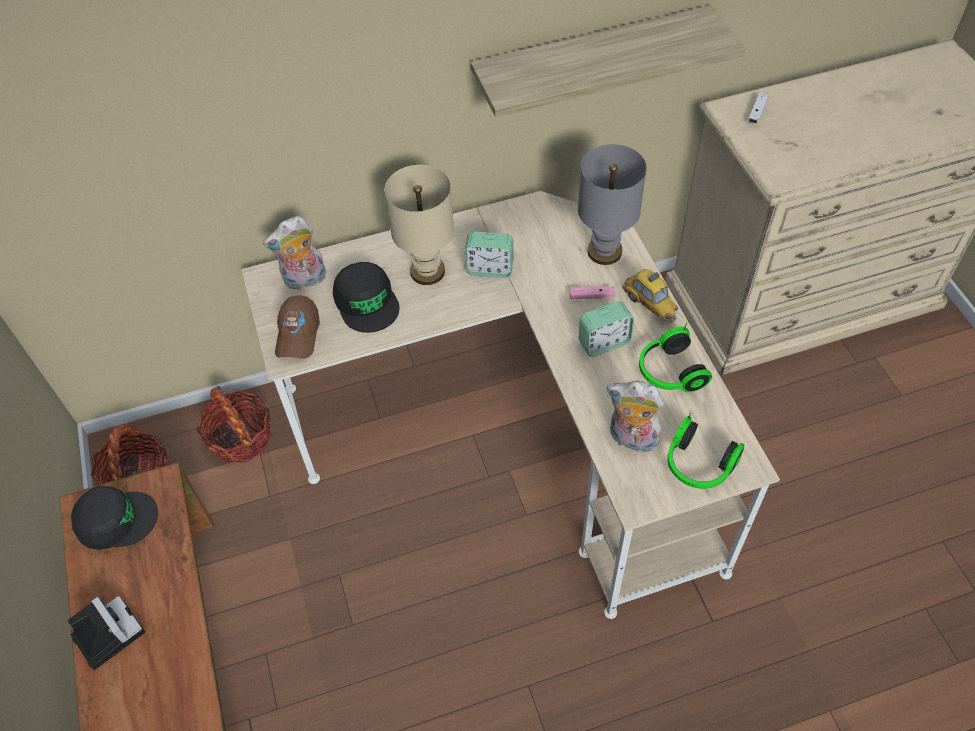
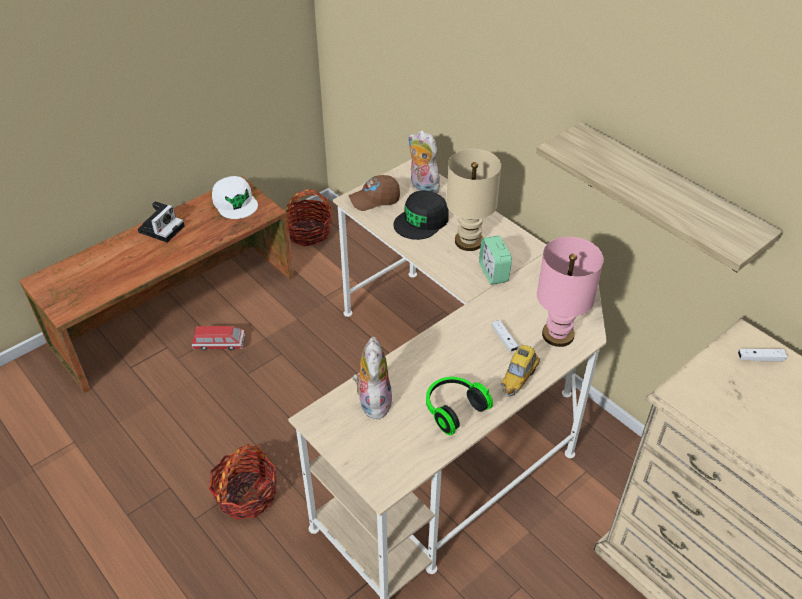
camera: 65 degrees right, 10 degrees down
(116, 520) = (235, 202): black cap -> white cap
(240, 437) = (361, 265): basket -> basket (246, 494)
(282, 646) = (219, 344): none -> toy car
(591, 296) = (504, 339): pink game controller -> white game controller
(604, 342) = (460, 359): alarm clock -> none
(605, 251) = (558, 335): grey table lamp -> pink table lamp
(698, 466) = (367, 451): headphones -> none

